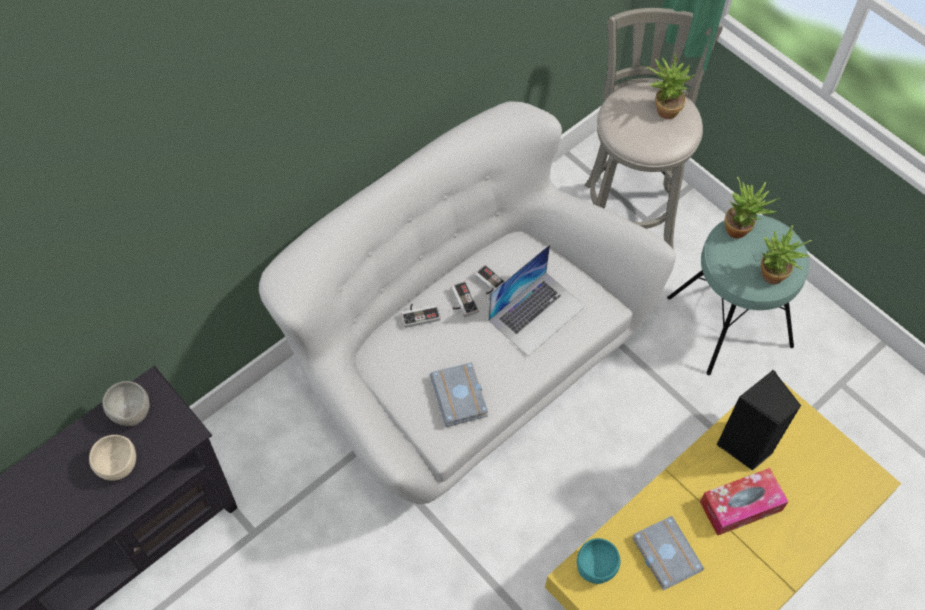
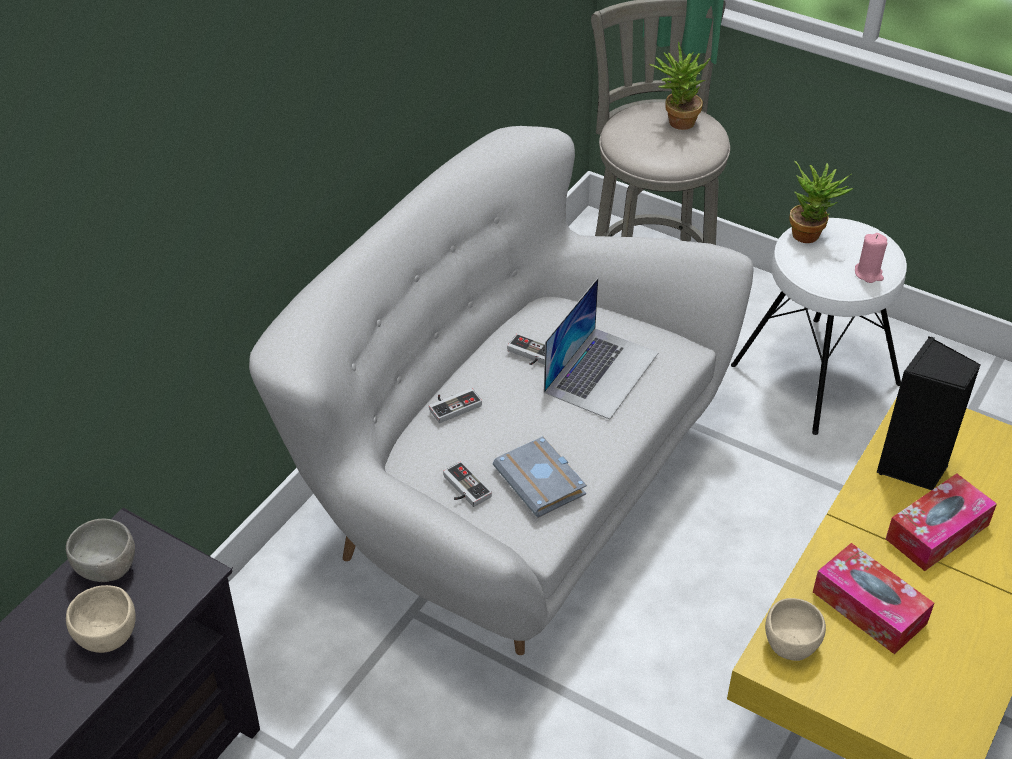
camera: 15 degrees left, 15 degrees down
(461, 301) = (501, 380): game controller -> game controller (462, 489)
(594, 567) = (789, 645): turquoise bowl -> beige bowl
(664, 554) = (869, 608): grey book -> tissue box
(729, 322) = (815, 375): turquoise stool -> white stool
(771, 279) = (868, 273): potted plant -> pink candle

